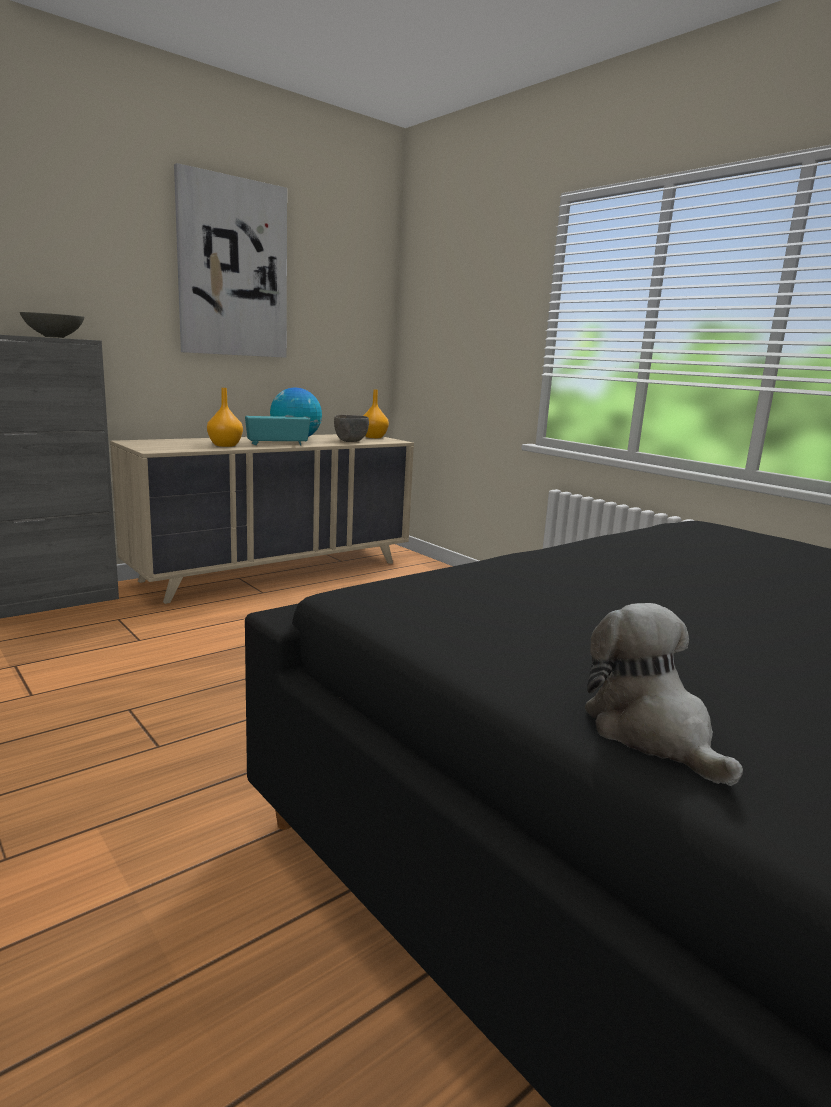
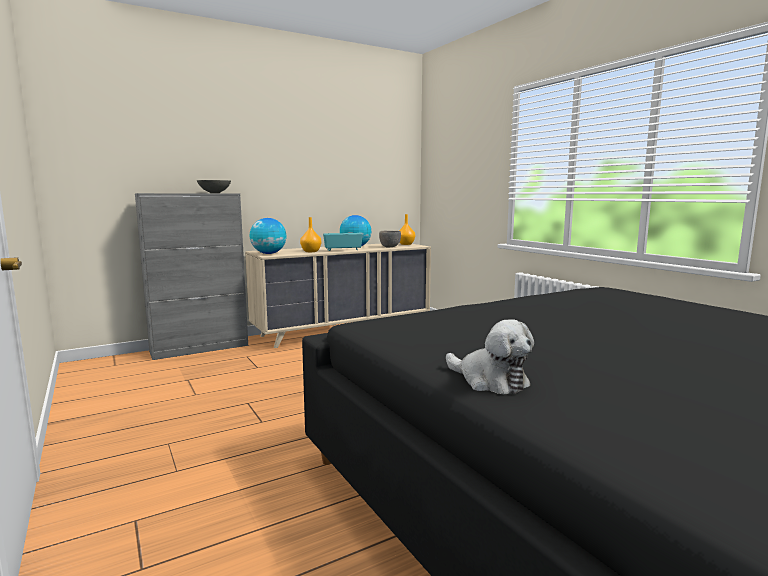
camera: 10 degrees right, 5 degrees down
(153, 447) = (268, 253): none -> globe
(233, 269) = (316, 146): picture -> none
(652, 733) = (489, 381): plush toy -> plush toy turned 150 degrees clockwise

